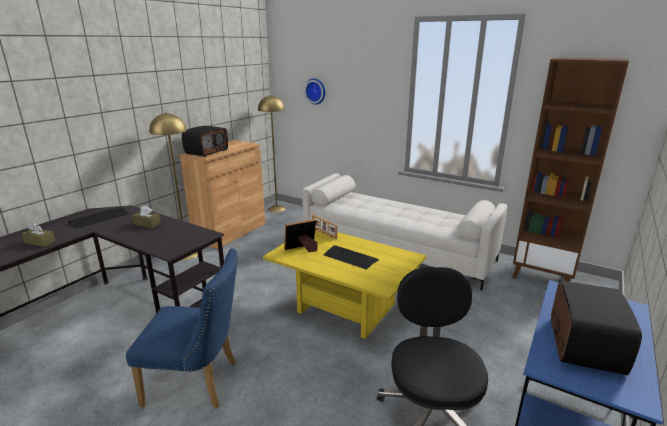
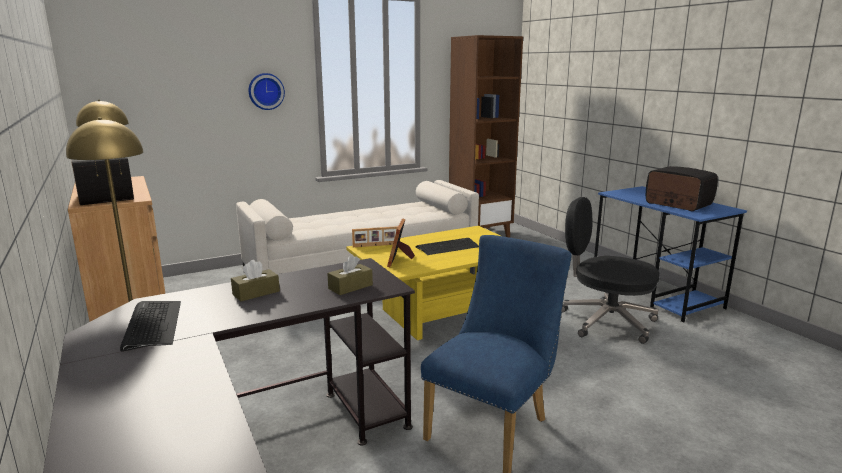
camera: 60 degrees left, 5 degrees down
(40, 242) = (181, 380): brown tissue box -> brown tissue box (350, 287)
(316, 91) = (169, 89): wall clock -> wall clock (266, 91)

